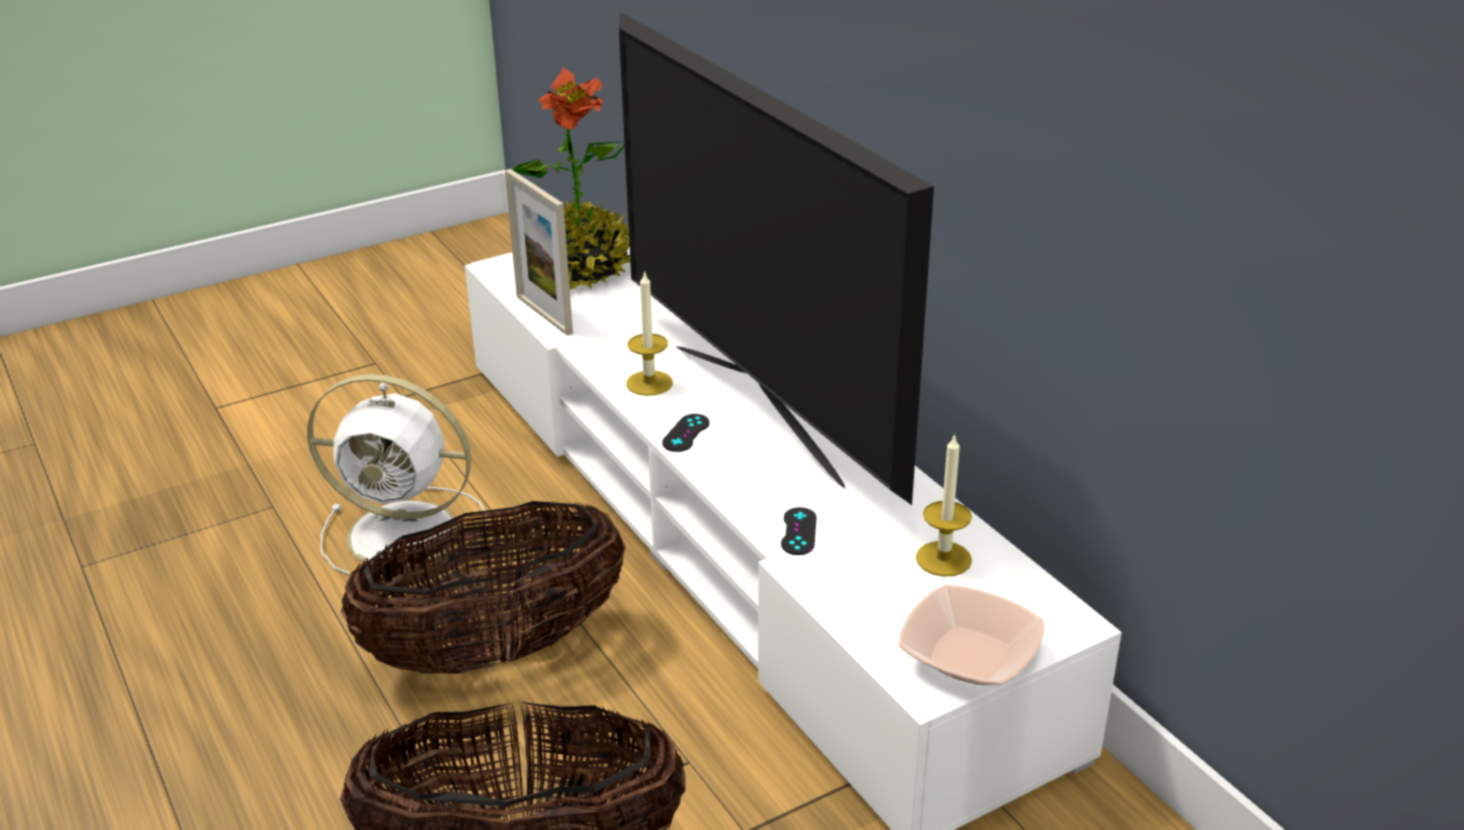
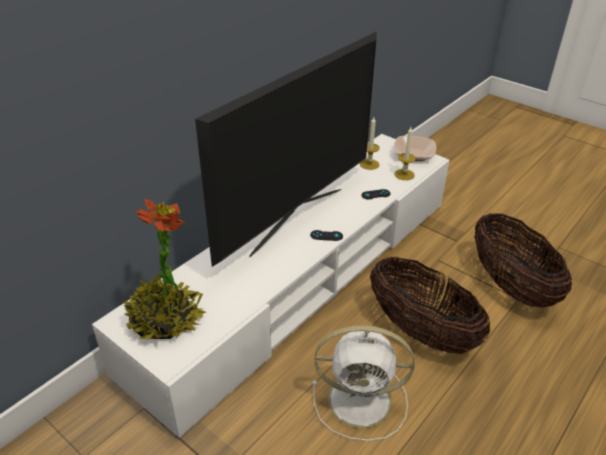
camera: 110 degrees left, 5 degrees up
(407, 534) = (362, 401): white fan -> white fan turned 105 degrees clockwise
(544, 314) = (231, 318): picture frame -> none
(649, 383) = (289, 257): candle -> candle (404, 174)

